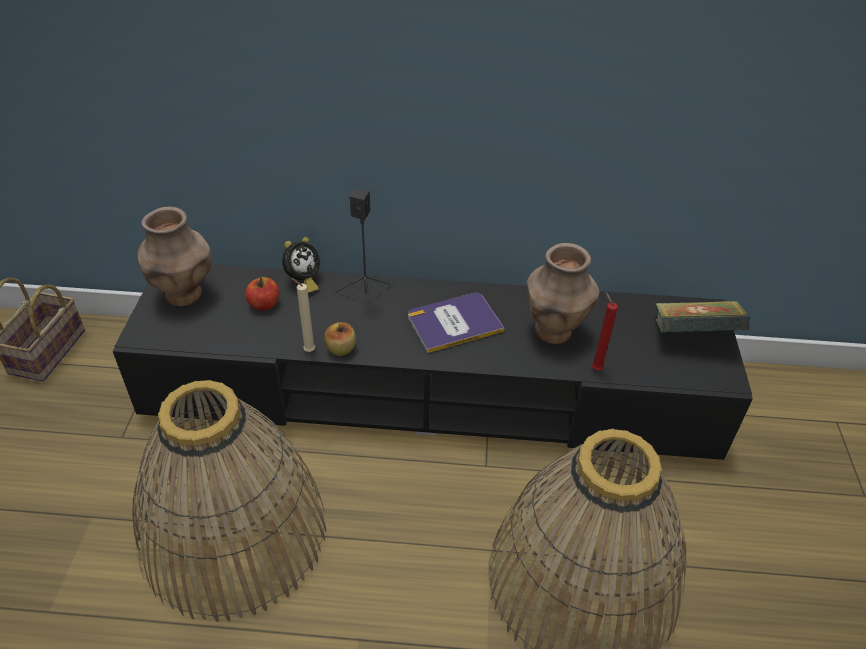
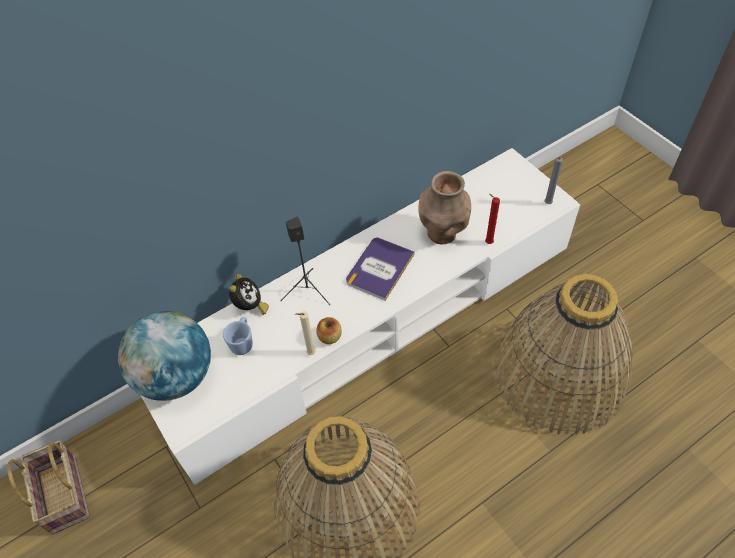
camera: 35 degrees left, 10 degrees up
(184, 295) = (176, 376): brown vase -> globe
(264, 304) = (243, 342): apple -> blue mug
(432, 390) = (371, 321): black tv stand -> white tv stand
(692, 336) = (517, 184): book -> none
(708, 374) = (547, 204): none -> grey candle

